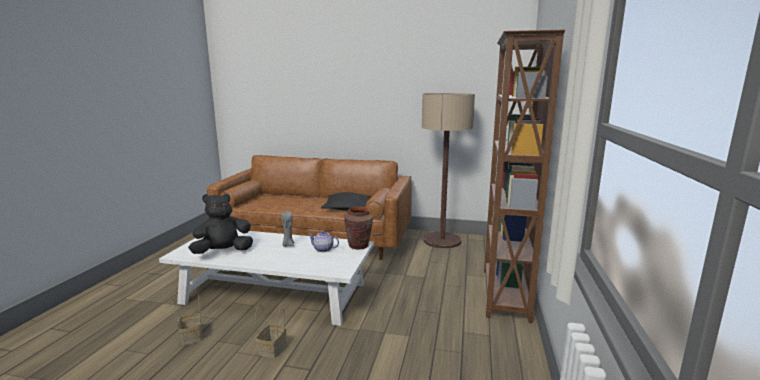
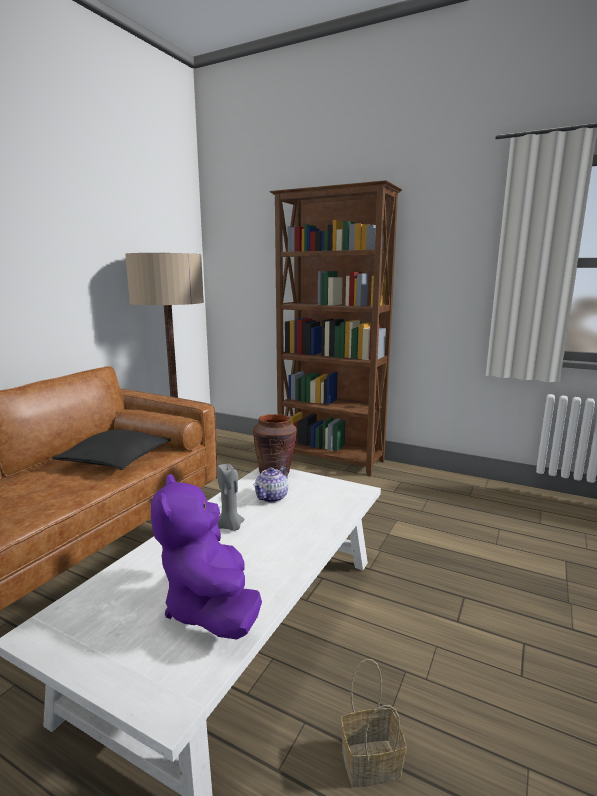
camera: 75 degrees left, 0 degrees up
(223, 252) = (211, 608): black plush toy -> purple plush toy
(272, 350) = (421, 632): basket -> none

